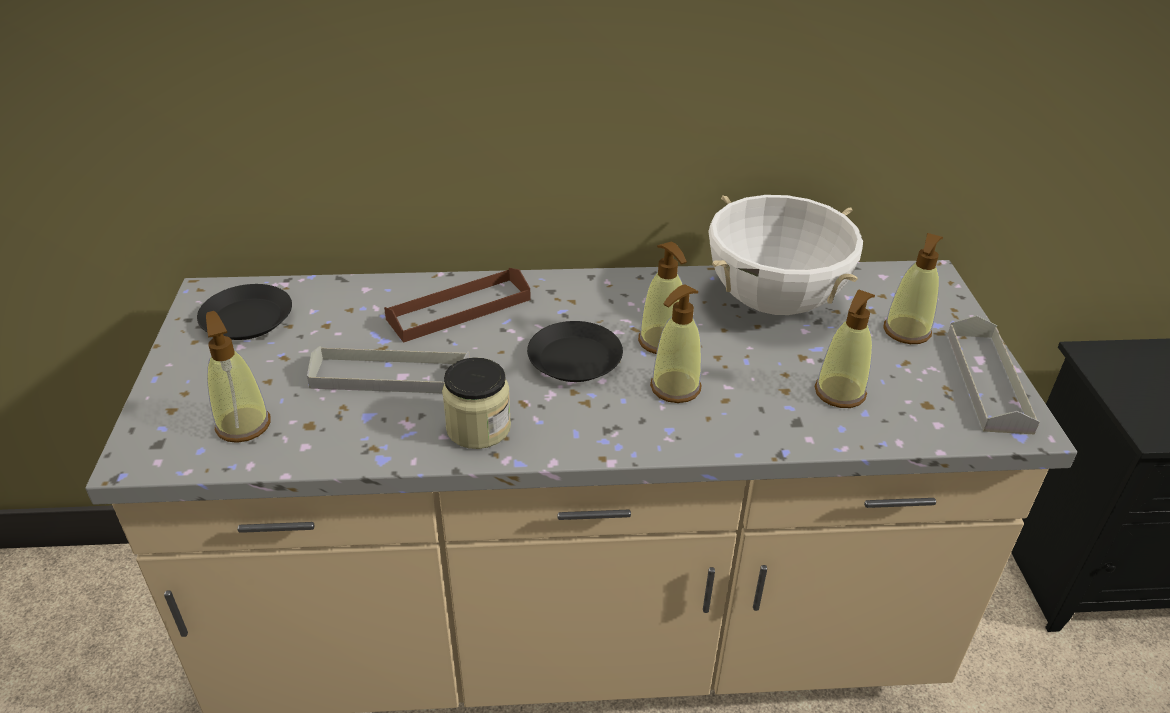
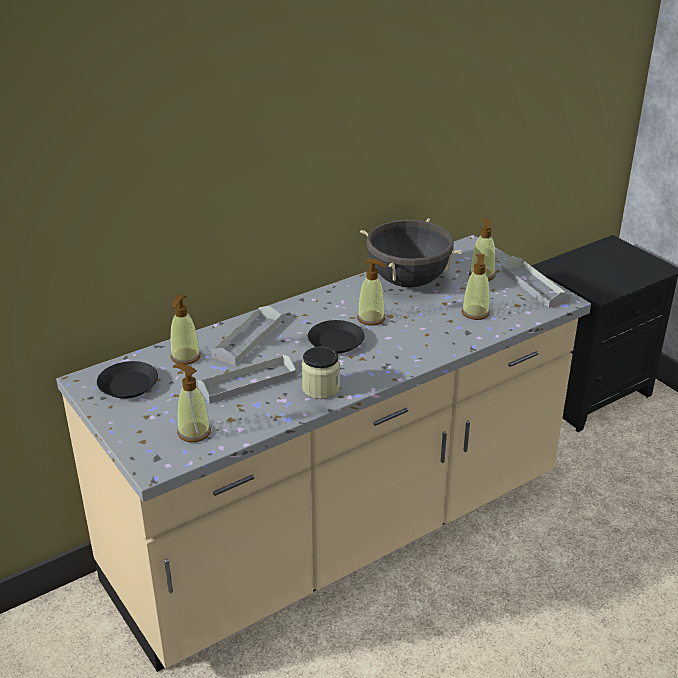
camera: 30 degrees left, 5 degrees down
(459, 309) = (247, 339): brown tray -> grey tray
(675, 387) = (398, 337): soap dispenser -> soap dispenser (185, 357)
(774, 301) = (408, 281): white cooking pot -> black cooking pot

